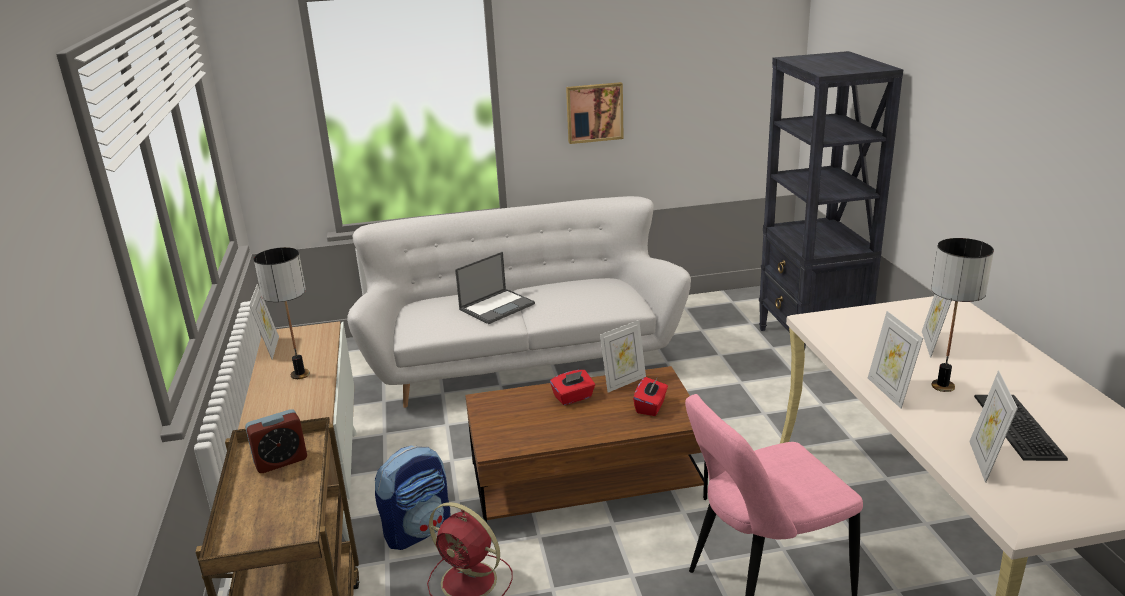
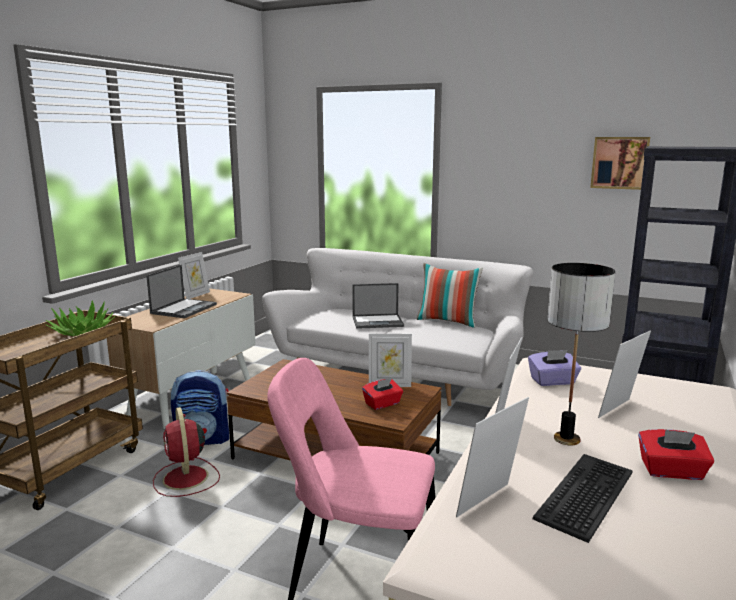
camera: 35 degrees right, 10 degrees down
(281, 461) = (82, 331): alarm clock -> potted plant
(299, 374) = (184, 308): table lamp -> laptop
(564, 281) = (448, 321): none -> pillow
(573, 397) = (341, 381): red tissue box -> red tissue box (672, 471)
(594, 112) = (513, 194): picture -> picture (619, 162)
(853, 334) = (553, 381): none -> purple tissue box

